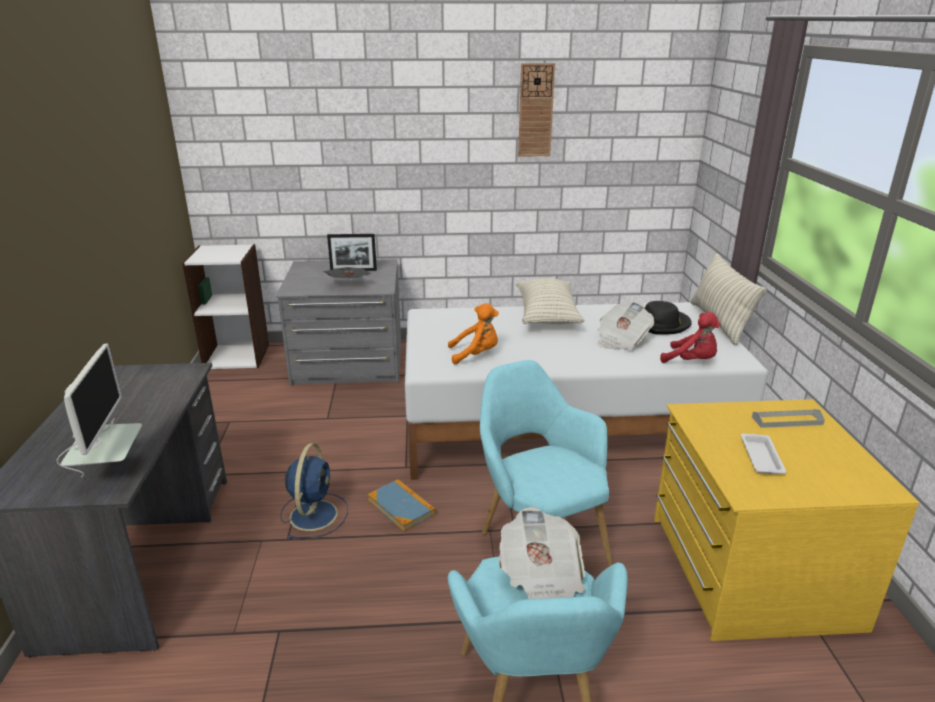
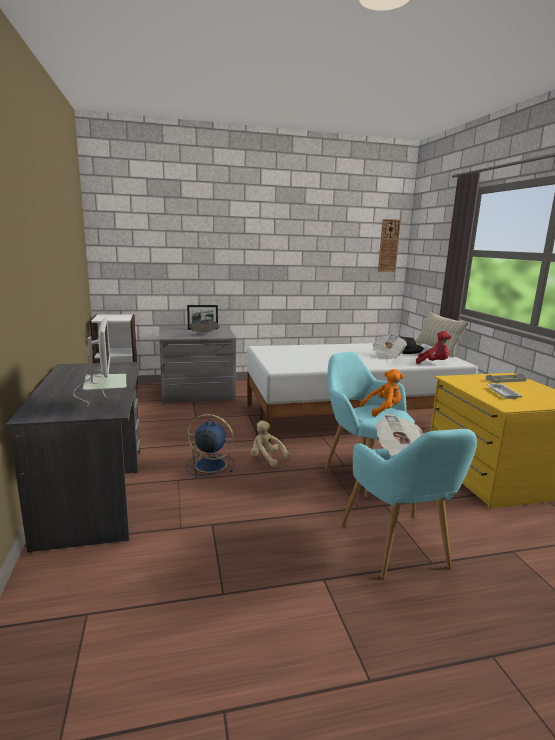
camera: 10 degrees left, 10 degrees down
(314, 514) = (209, 465): blue fan -> blue fan turned 75 degrees counterclockwise
(401, 507) = (266, 458): book -> beige plush toy
(476, 355) = (304, 362): orange plush toy -> orange plush toy (383, 410)
(535, 110) = (314, 234): wall clock -> wall clock (388, 245)
(547, 315) = (335, 347): pillow -> none

